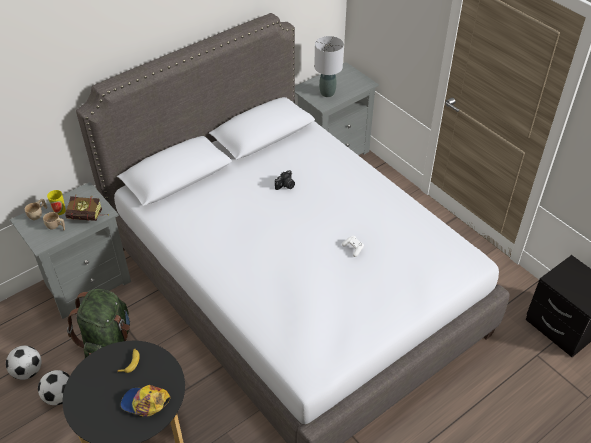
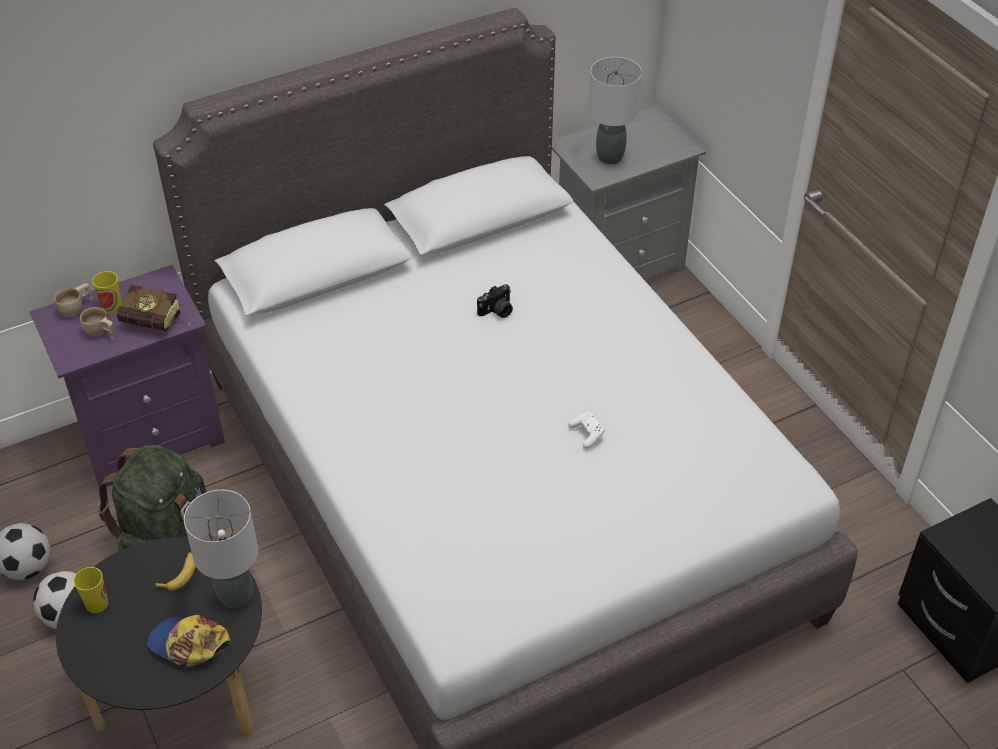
camera: 10 degrees right, 0 degrees up
(84, 387) = (97, 603): none -> cup
(86, 283) = (150, 436): grey nightstand -> purple nightstand
(167, 369) = (236, 595): none -> grey table lamp

